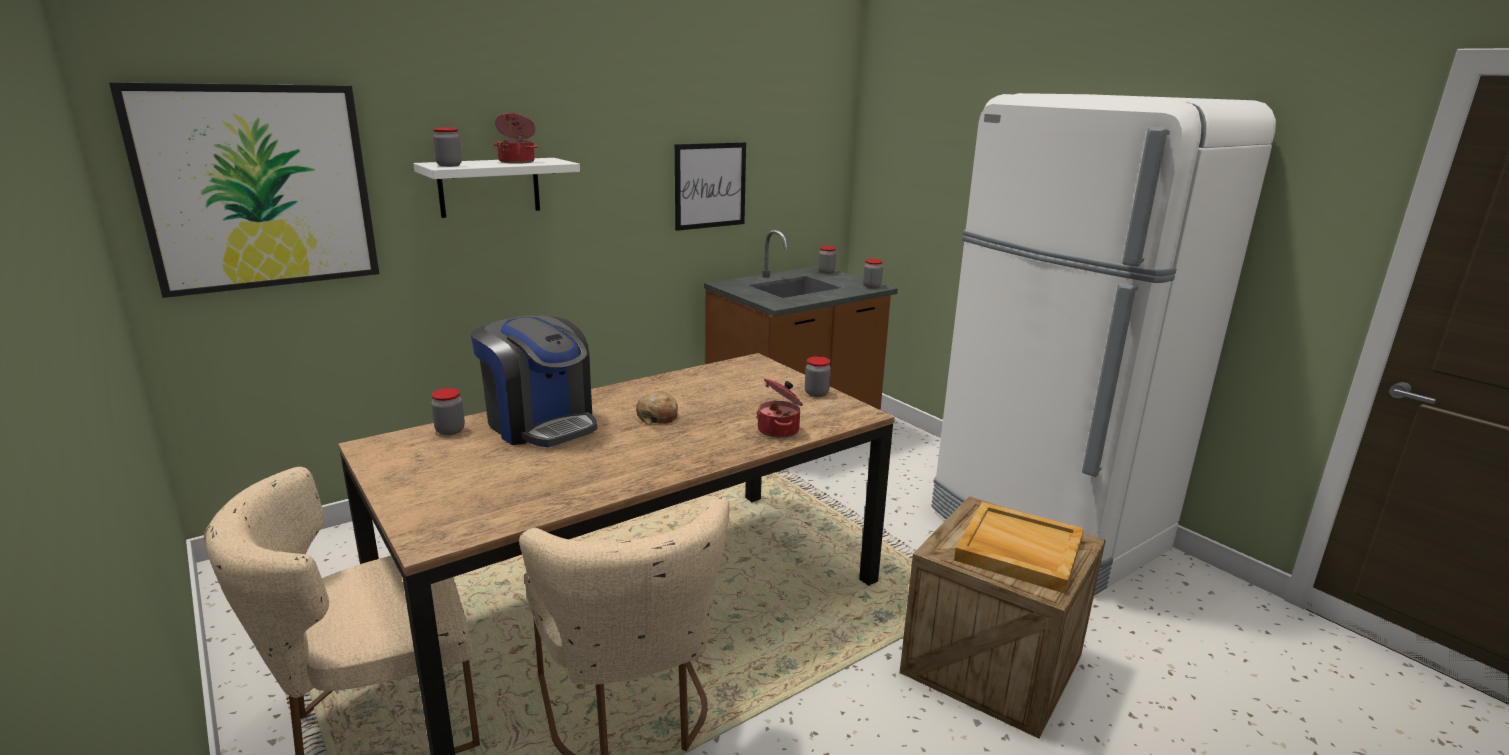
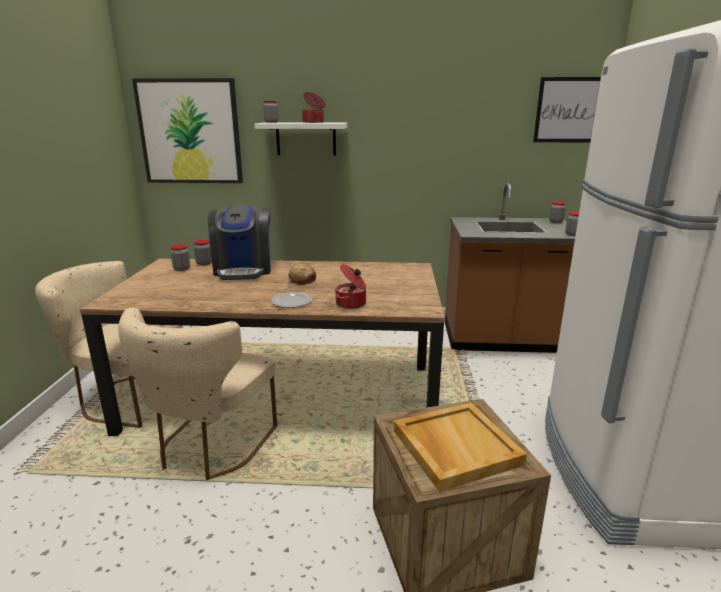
camera: 40 degrees right, 0 degrees up
(707, 449) = (292, 302): none -> plate
(710, 185) = (463, 147): picture -> picture (567, 110)
(816, 393) = (418, 291): jar -> jar (182, 269)

